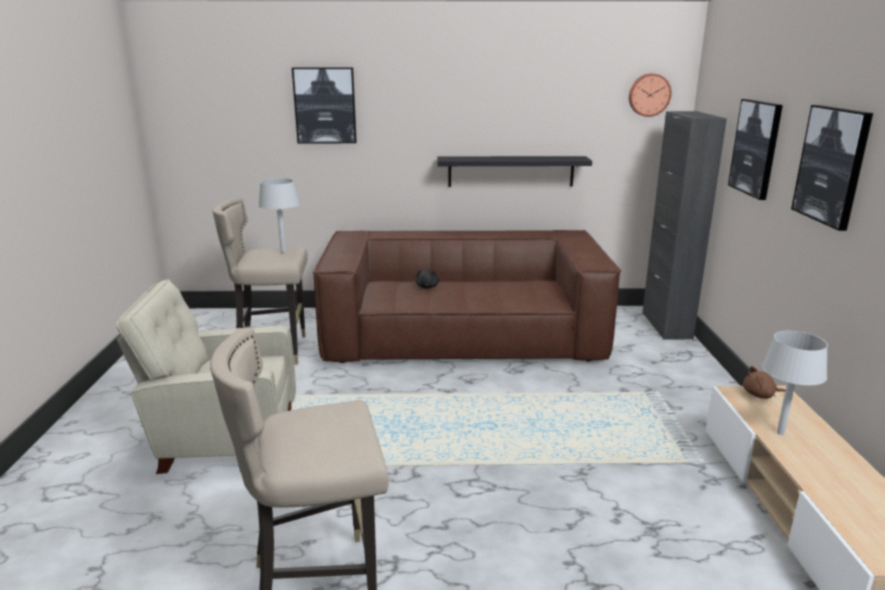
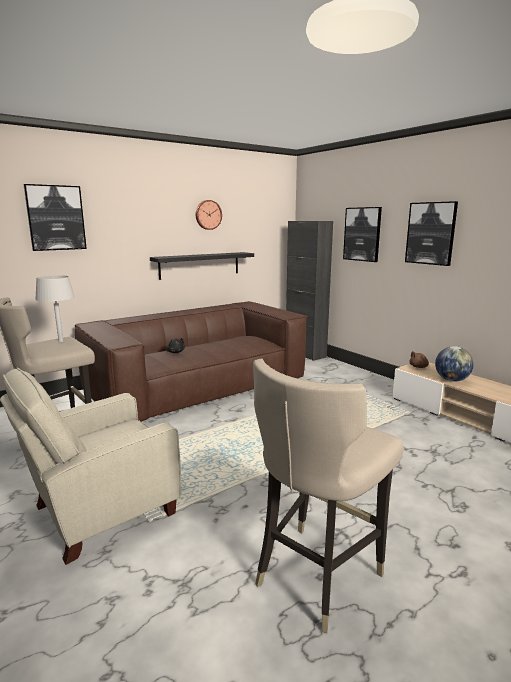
camera: 35 degrees left, 5 degrees down
(649, 95) = (273, 212): wall clock -> wall clock (208, 215)
(780, 433) = (451, 380): grey table lamp -> globe

